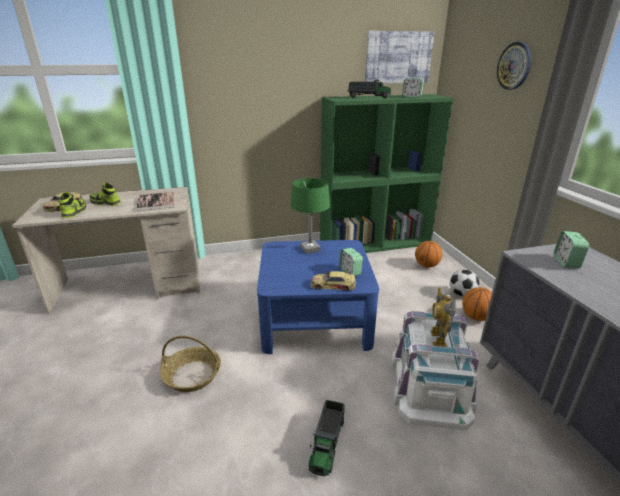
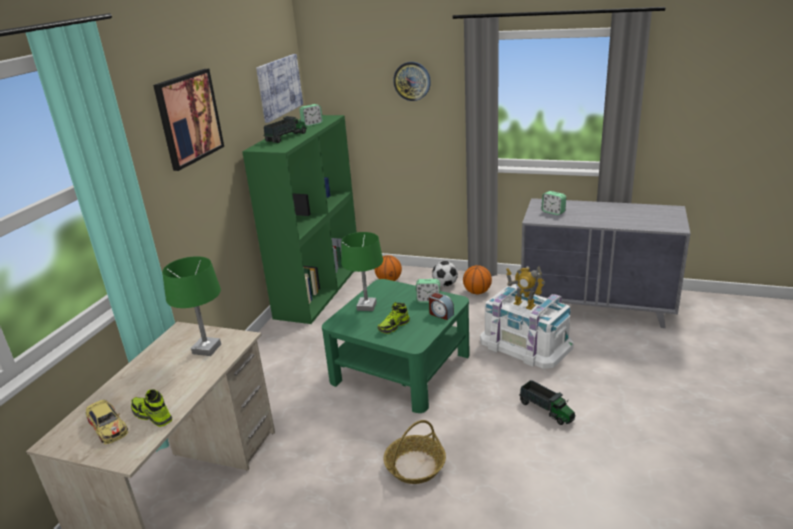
camera: 55 degrees left, 0 degrees up
(105, 203) = (150, 388): shoe -> shoe (394, 326)
(156, 202) = (206, 349): book -> green table lamp
(264, 51) = (189, 118): none -> picture
(315, 318) = (401, 367): blue coffee table -> green coffee table
(333, 285) = (441, 314): toy car -> alarm clock

